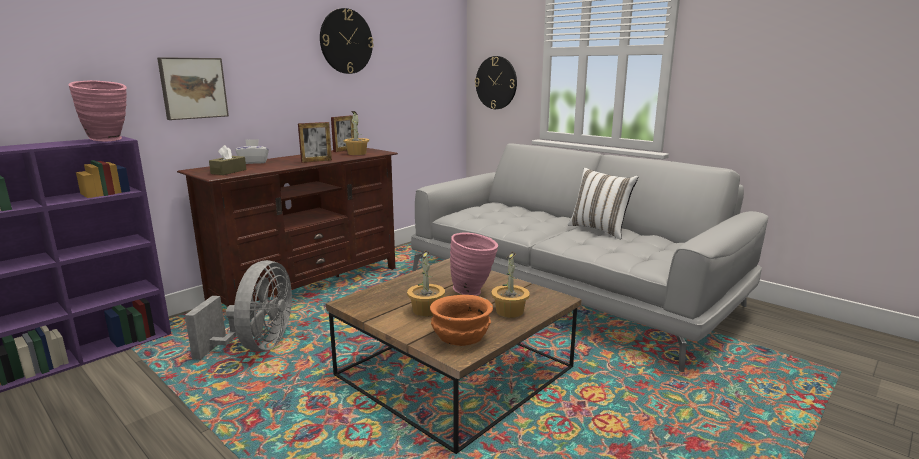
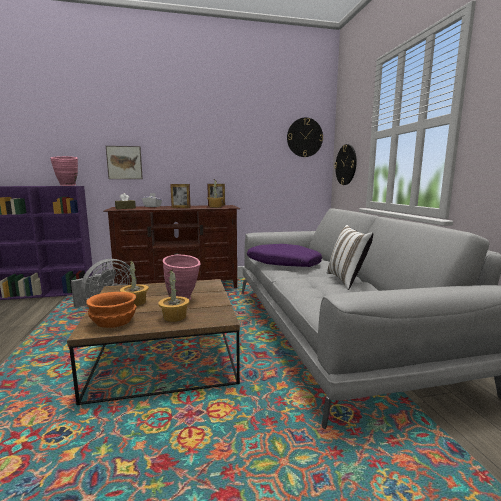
camera: 35 degrees right, 5 degrees down
(346, 41) = (227, 137): wall clock -> wall clock (304, 137)
(505, 223) = (283, 264): none -> purple pillow

